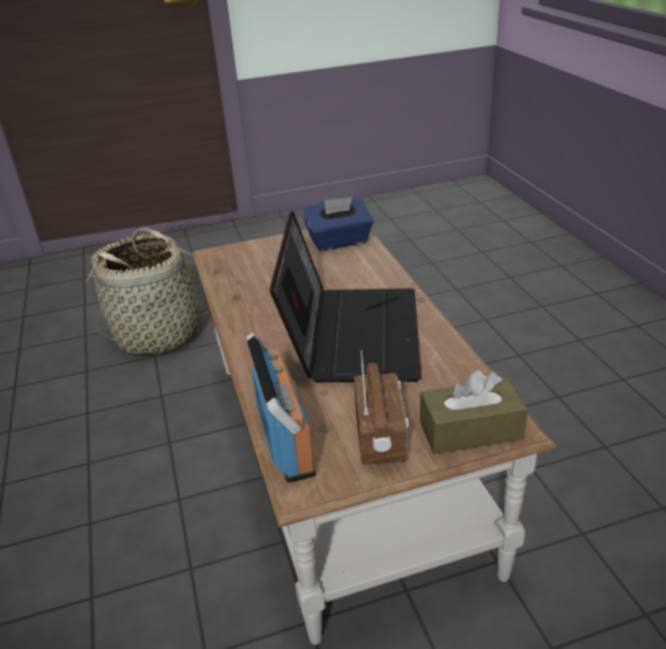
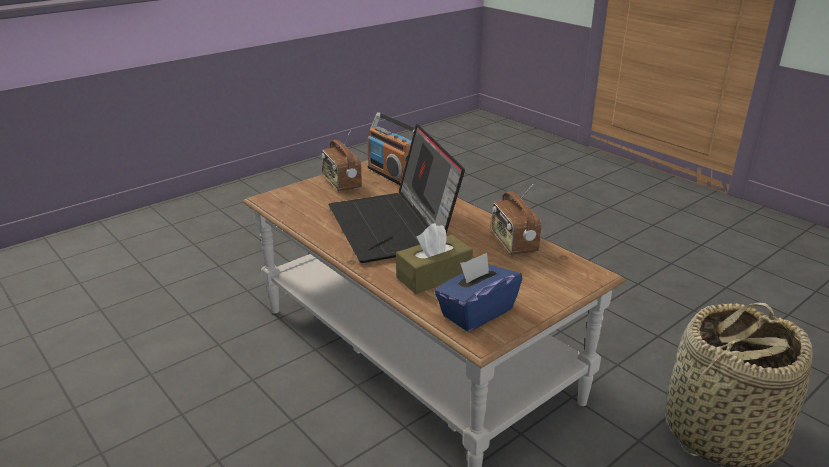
camera: 155 degrees right, 5 degrees down
(244, 291) = (513, 243): none -> radio
(470, 430) = (291, 193): brown tissue box -> brown tissue box (434, 276)

